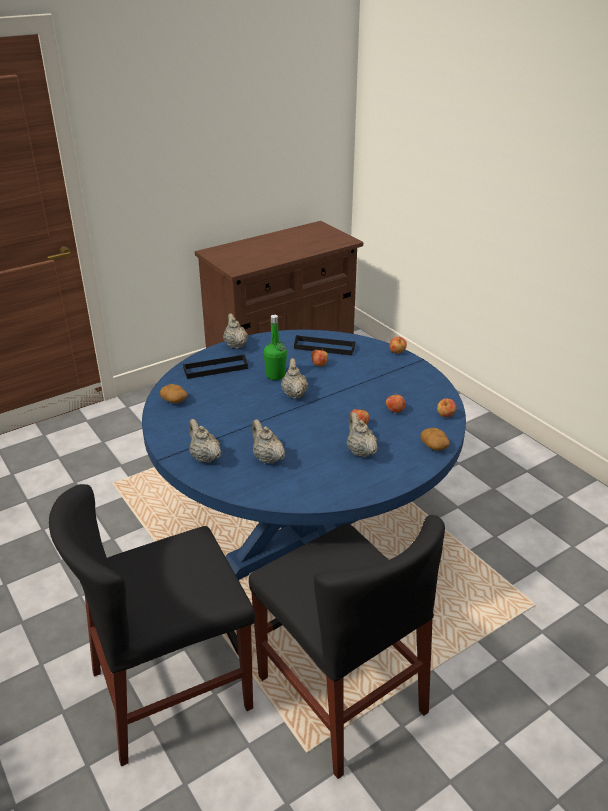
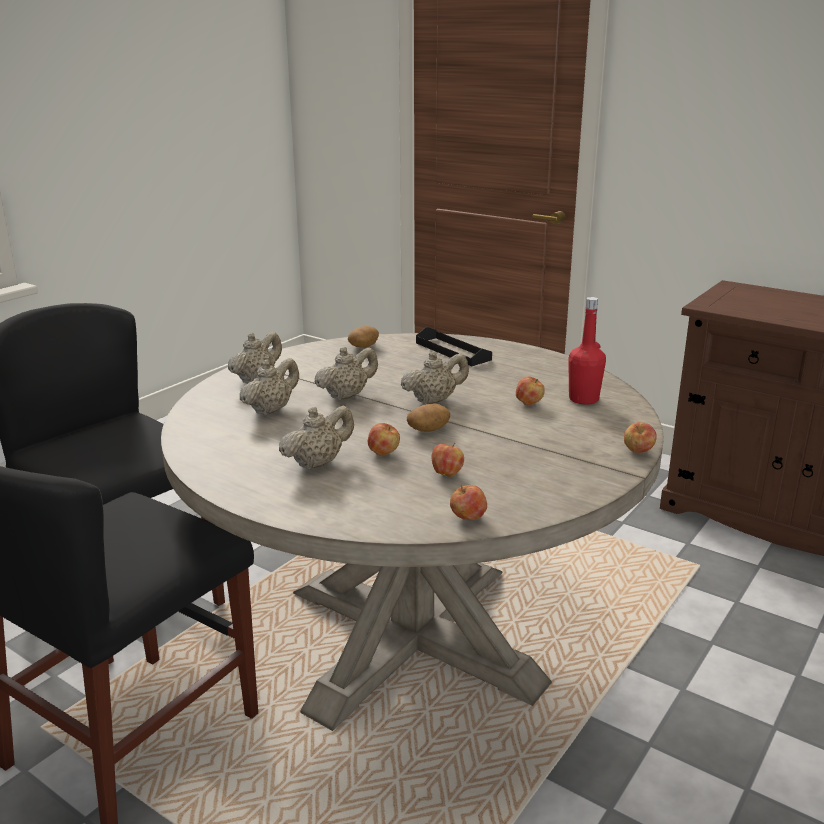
camera: 70 degrees right, 10 degrees down
(235, 345) = (523, 350): beige teapot -> beige teapot (347, 396)
(275, 375) = (470, 383): green bottle -> none
(303, 538) = (412, 636): blue dining table -> beige dining table
(324, 347) = (583, 399): black tray -> red bottle
(434, 446) = (365, 519): potato -> potato (428, 429)

